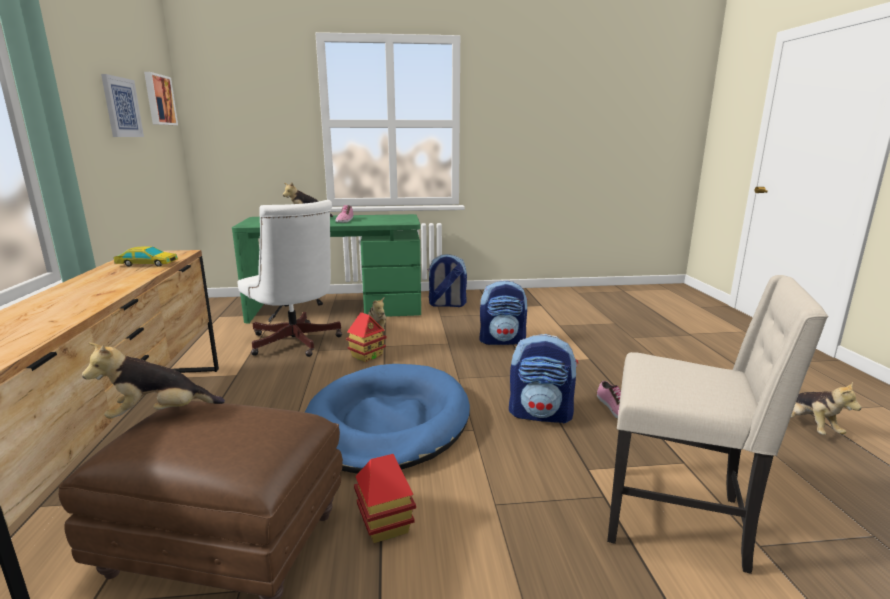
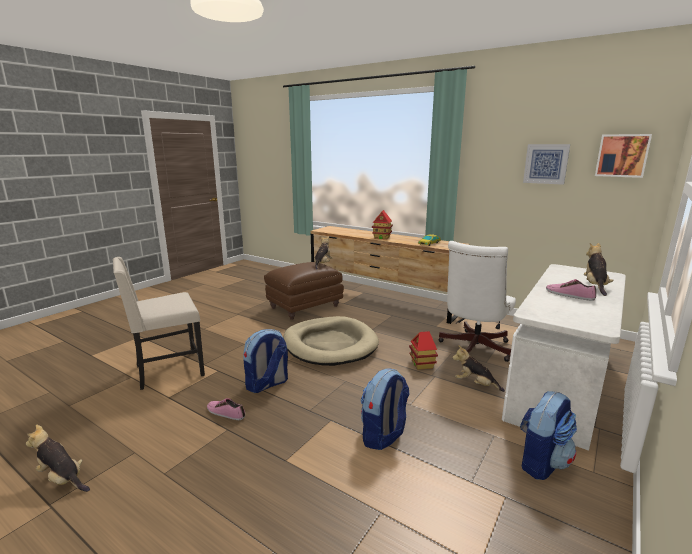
camera: 130 degrees right, 0 degrees up
(295, 343) = (473, 349): white office chair -> white office chair turned 60 degrees counterclockwise
(337, 309) = (560, 385): green desk -> white desk
(385, 524) = (272, 325): toy house -> toy house (382, 237)
(387, 422) = (330, 344): blue dog bed -> beige dog bed

